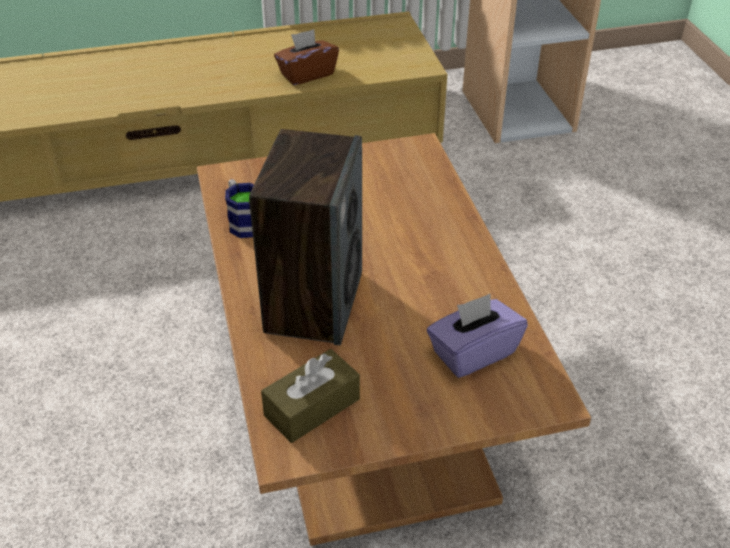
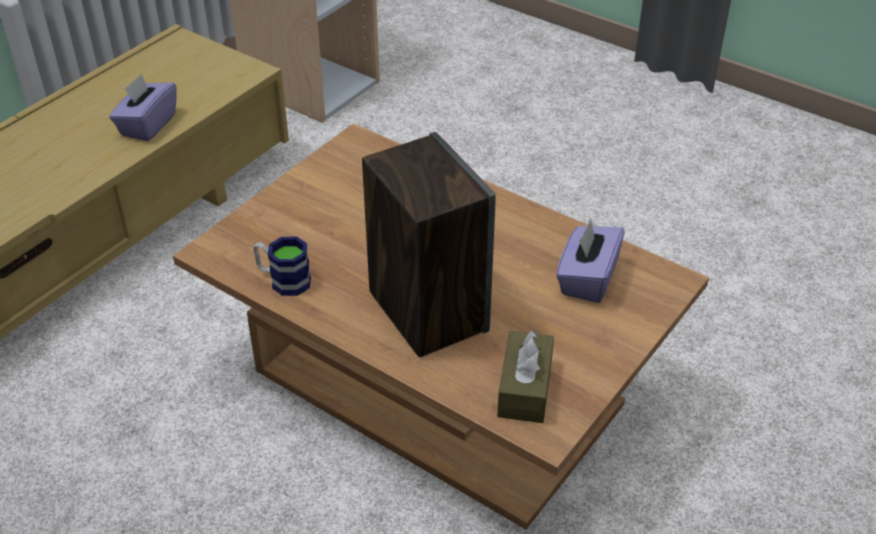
camera: 40 degrees left, 0 degrees up
(307, 74) = (147, 125): brown tissue box -> purple tissue box

